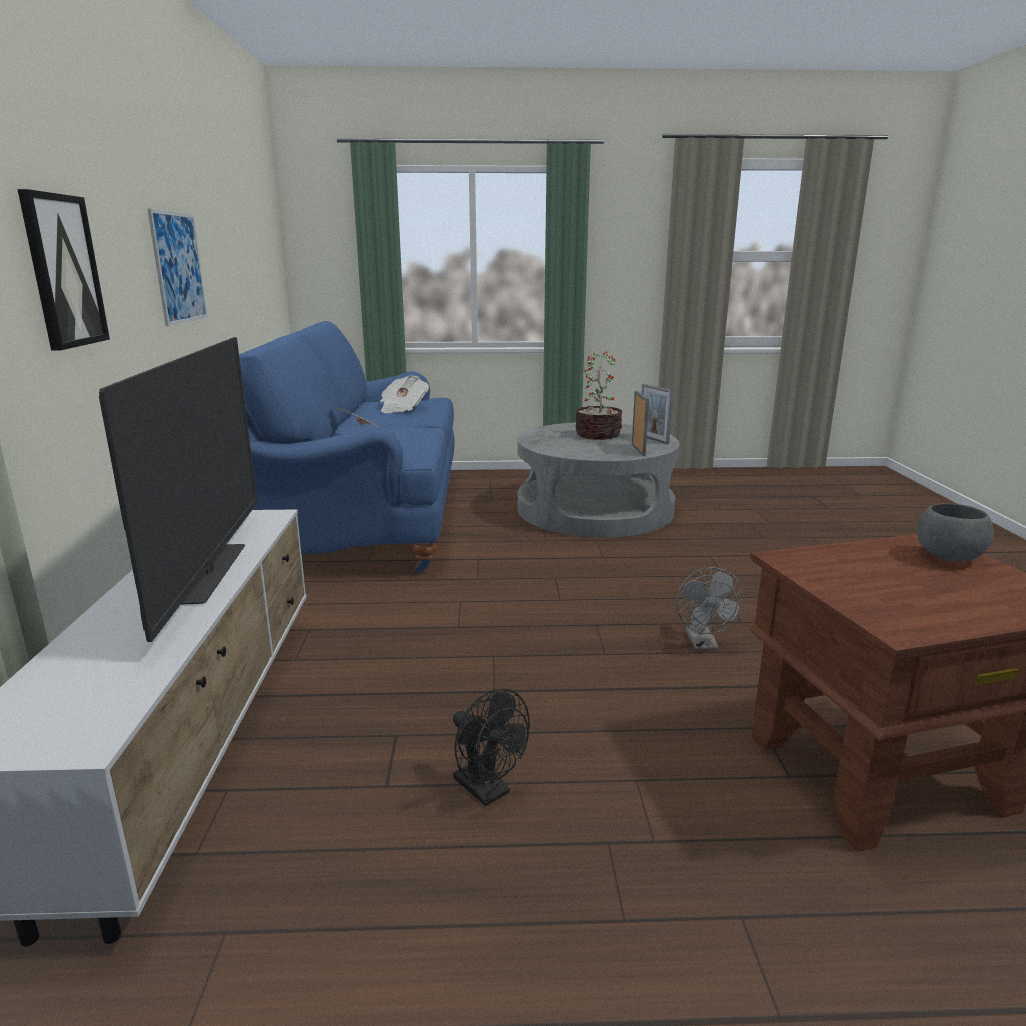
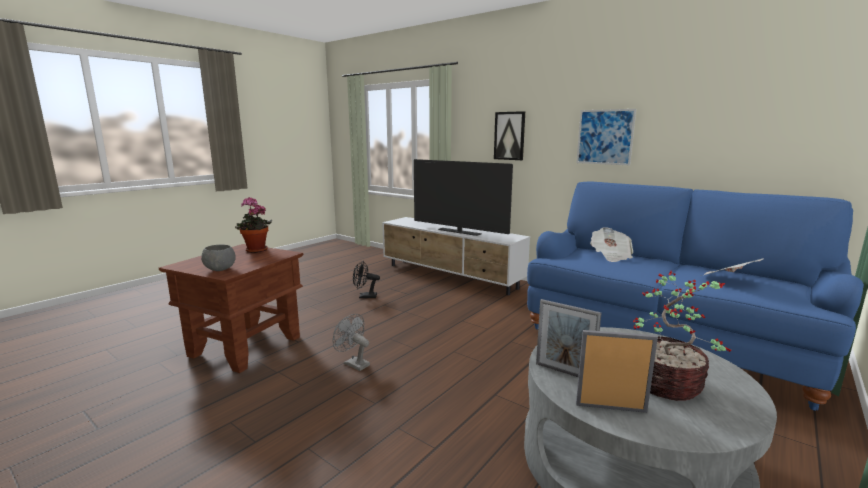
camera: 130 degrees right, 5 degrees down
(860, 595) = (256, 251): none -> potted plant

